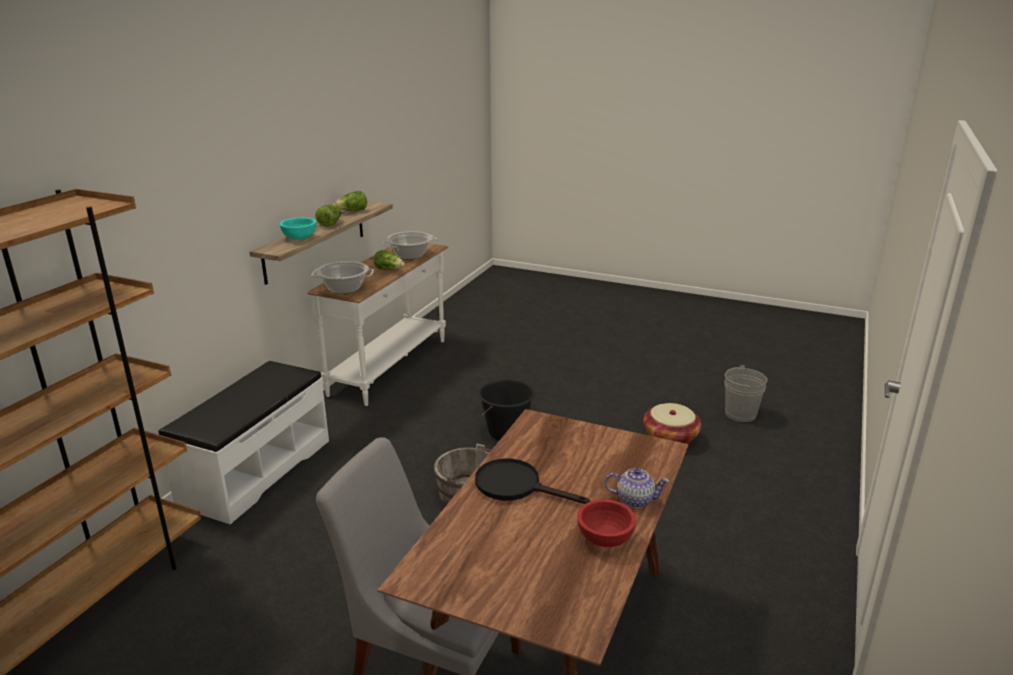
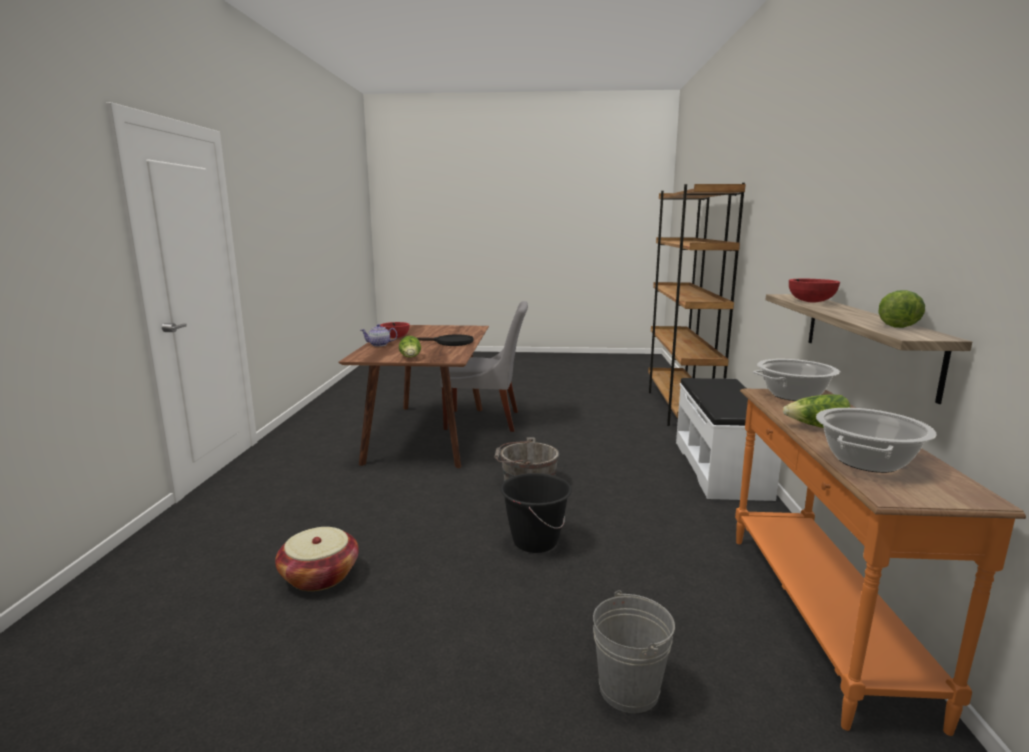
camera: 160 degrees right, 10 degrees down
(299, 238) = (811, 301): turquoise bowl -> red bowl
(330, 223) = (848, 312): lettuce -> lettuce (411, 358)
(390, 367) = (816, 616): white console table -> orange console table
(740, 414) = (178, 646): grey bucket -> grey bucket (629, 690)

